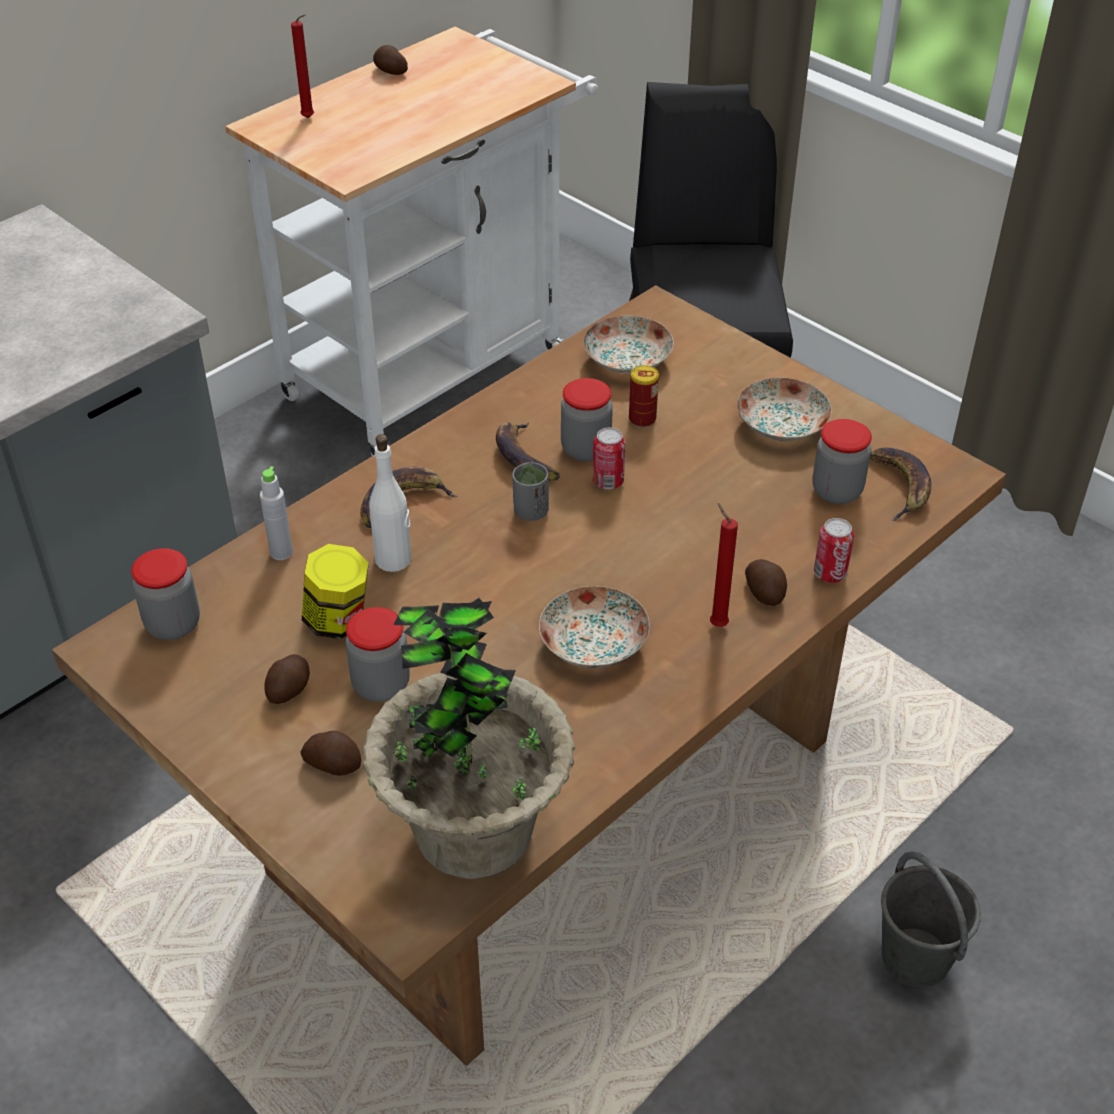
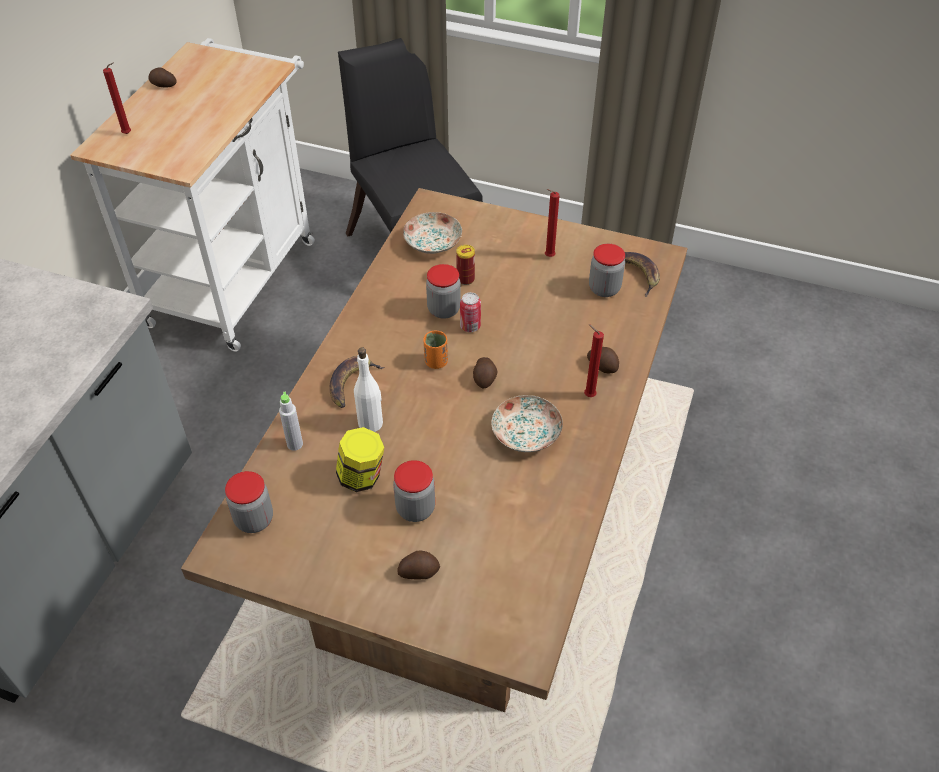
camera: 25 degrees left, 5 degrees up
(290, 689) = (360, 534): potato -> potato (485, 378)
(473, 830) = (530, 579): potted plant -> none
(524, 457) = (409, 327): banana -> none
(531, 512) = (436, 362): grey cup -> orange cup
(780, 425) = (548, 257): plate -> red candle
(830, 574) = (631, 341): can -> none
(914, 956) = (710, 540): grey bucket -> none

